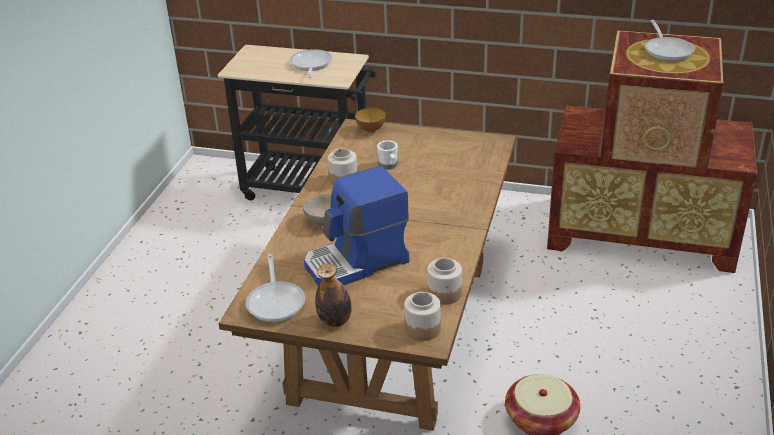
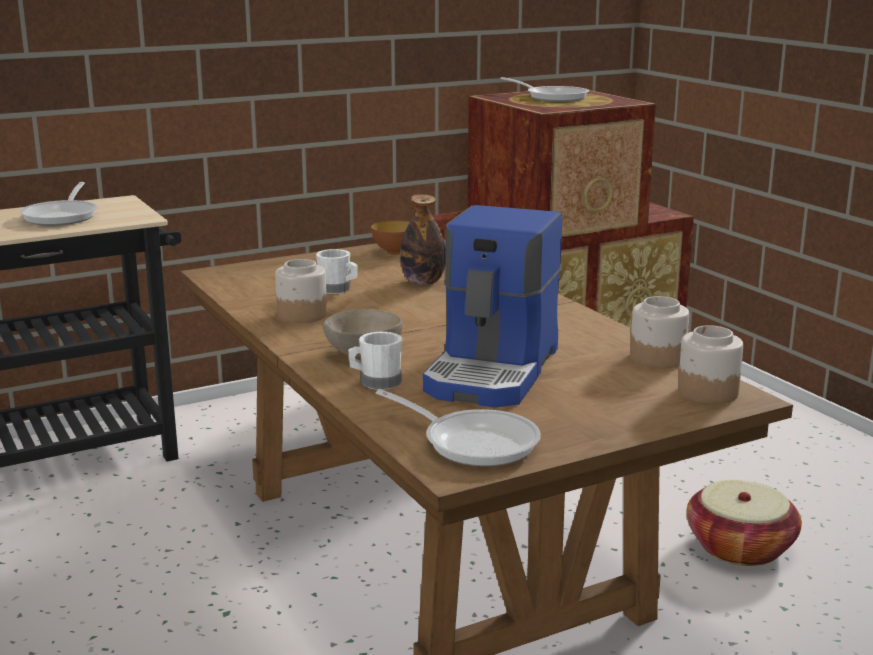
camera: 45 degrees left, 15 degrees down
(300, 243) = (376, 382): none -> white mug
(310, 65) = (63, 216): frying pan -> frying pan turned 135 degrees counterclockwise
(335, 321) = (595, 427): bottle -> bottle (423, 282)
(371, 130) = (242, 270): bowl -> bowl (395, 252)

